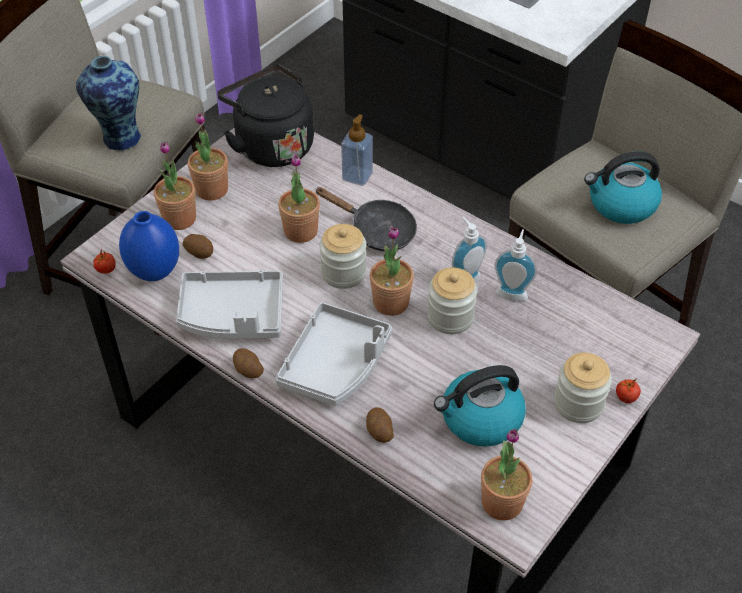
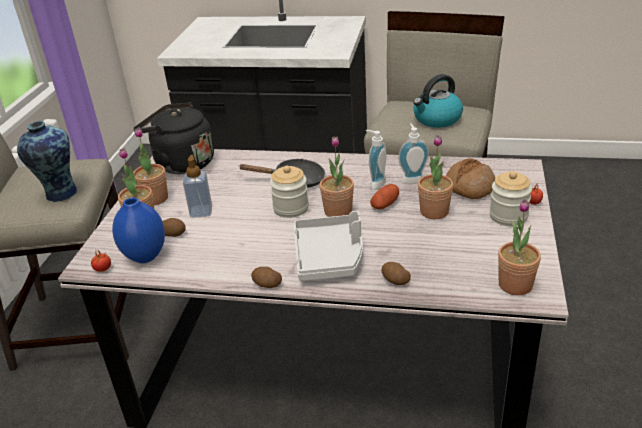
camera: 25 degrees left, 15 degrees down
(233, 315) = (228, 258): grey tray -> none
(300, 231) = (241, 198): potted plant -> potted plant (434, 212)
(357, 176) = (256, 159): soap dispenser -> soap dispenser (201, 211)
(450, 317) = (385, 204): jar -> potato
(480, 419) = (456, 247): kettle -> none
(570, 336) = (469, 187): none -> bread

